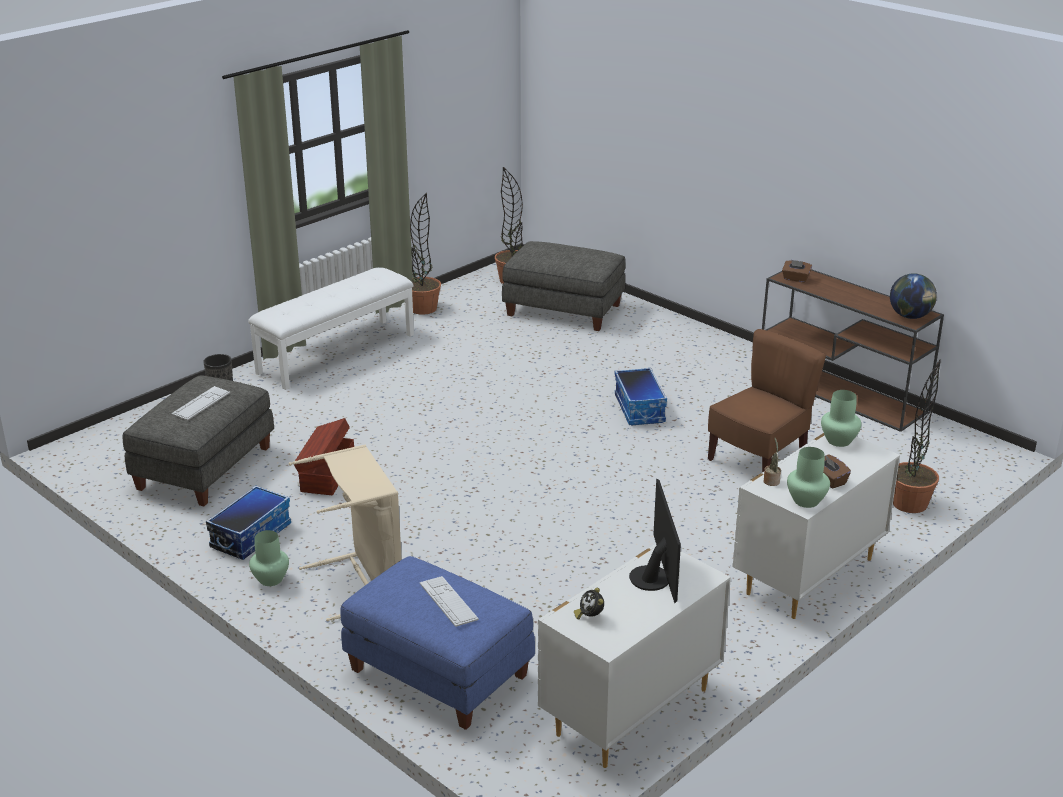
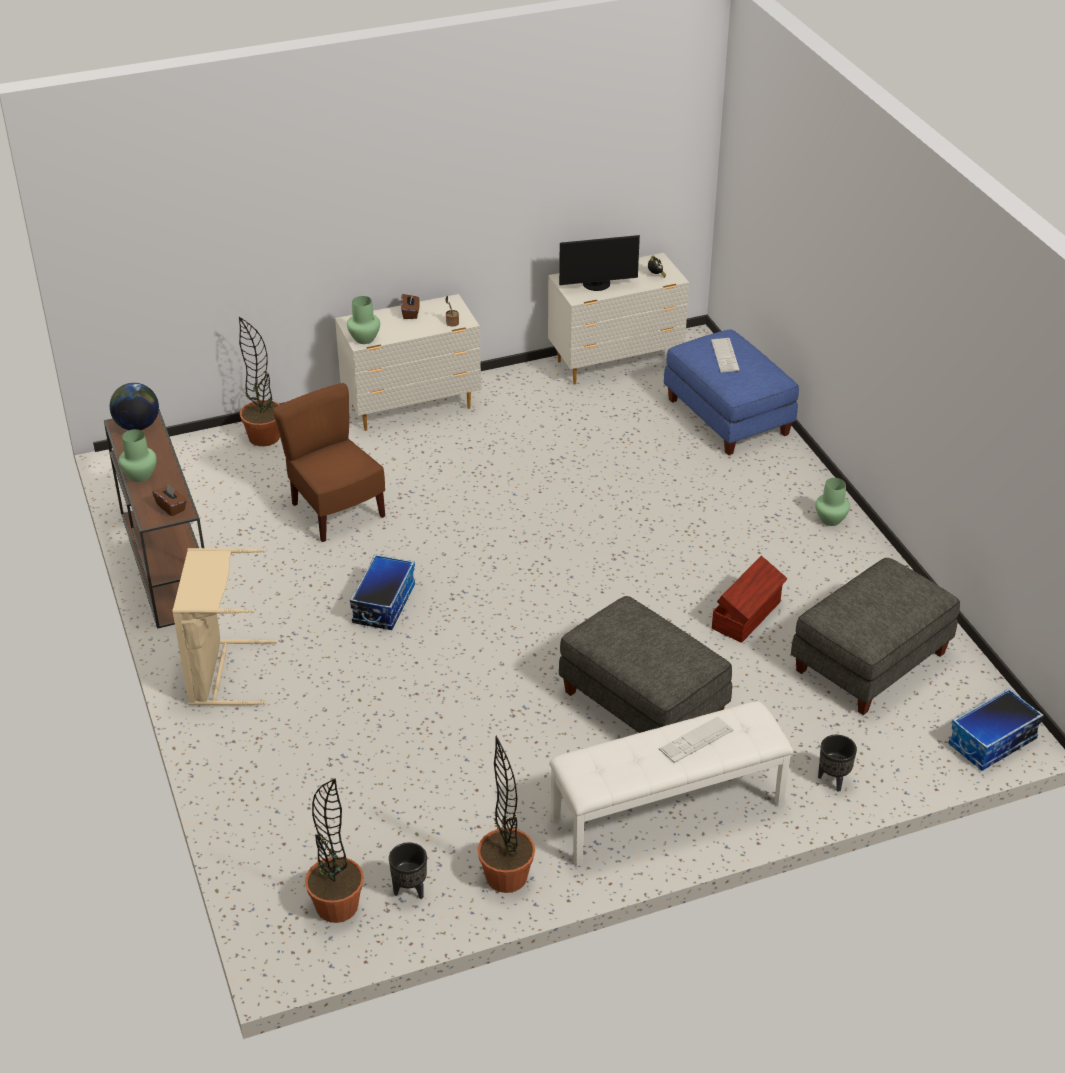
camera: 155 degrees left, 10 degrees up
(201, 404) = (875, 598): keyboard -> keyboard (696, 740)
(250, 536) = (839, 566): storage box -> storage box (992, 743)
(363, 582) = (755, 496): beige laundry basket -> beige laundry basket (221, 673)
(476, 293) = (410, 889): none -> black planter
(564, 310) = (322, 805): grey ottoman -> grey ottoman (641, 704)
(654, 578) = (597, 285): monitor -> monitor turned 120 degrees counterclockwise
(758, 460) = (336, 511): brown chair -> brown chair turned 75 degrees clockwise
(807, 501) = (444, 304): green vase -> green vase (139, 475)

